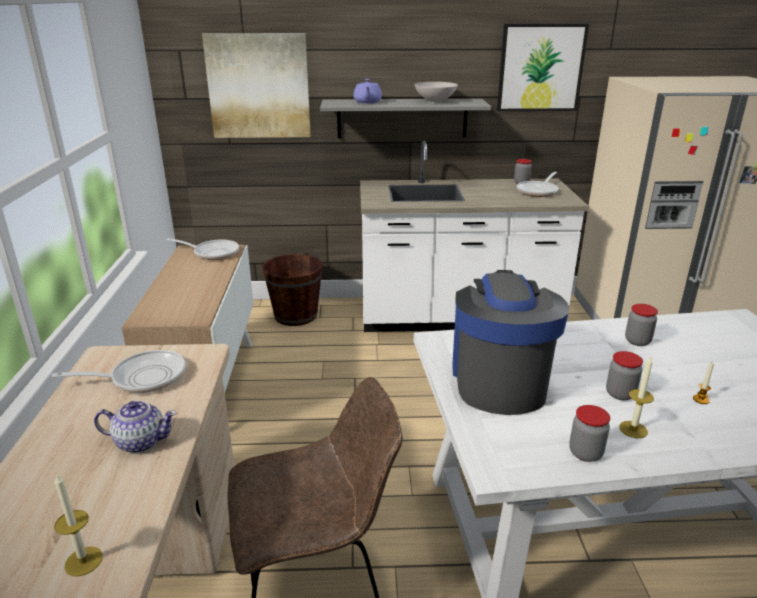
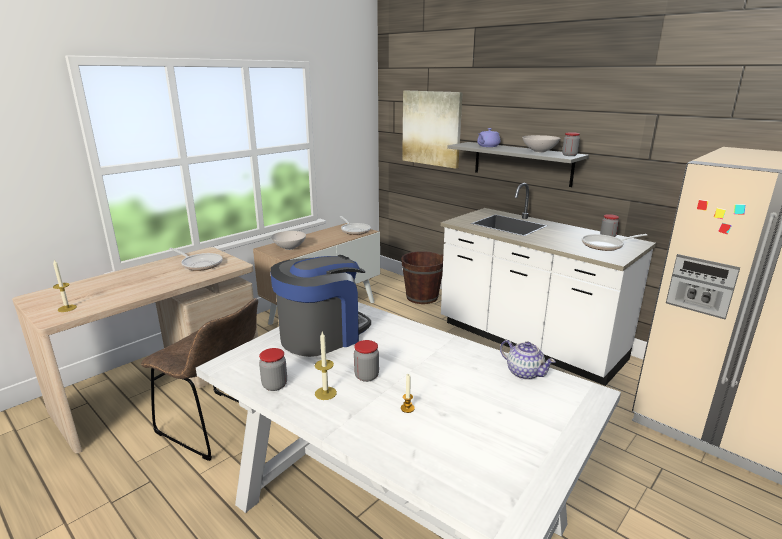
camera: 45 degrees right, 5 degrees down
(140, 441) = (152, 284): teapot -> teapot (524, 372)
(177, 306) = (289, 248): none -> white bowl
(540, 68) = (648, 131): picture -> none
(637, 341) = (457, 361): jar -> jar (569, 155)

